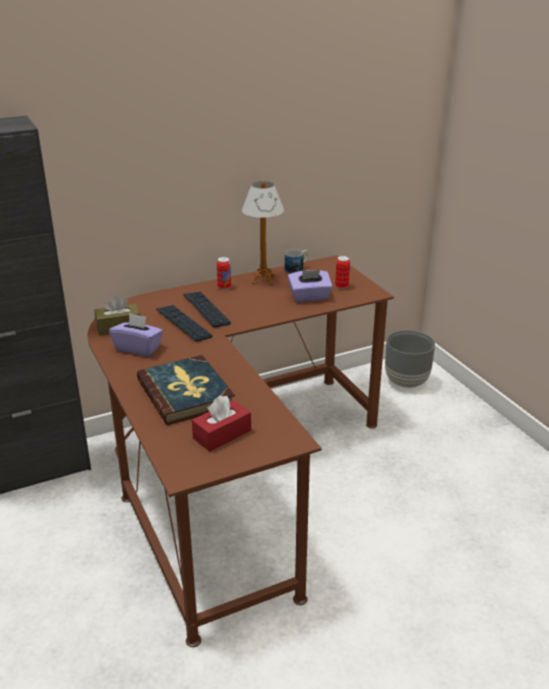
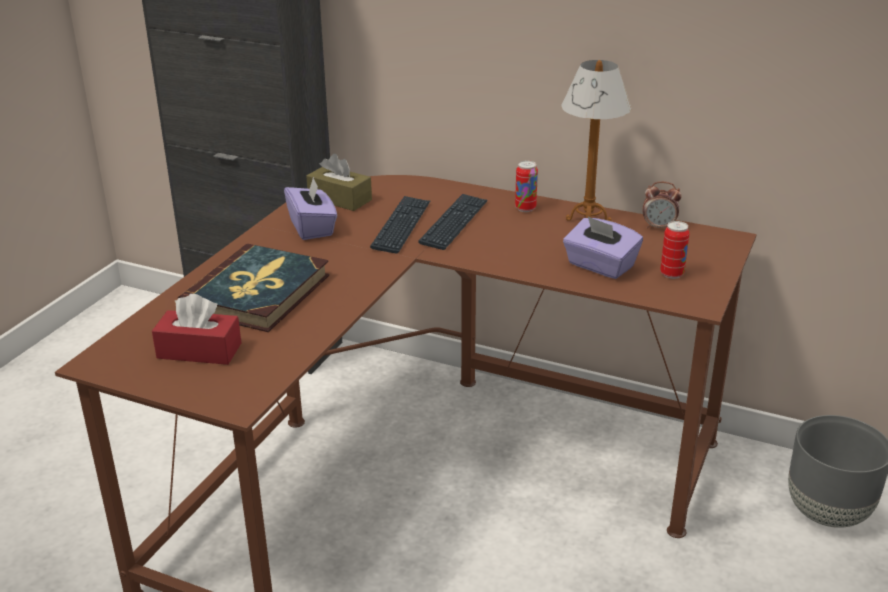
camera: 50 degrees right, 0 degrees up
(297, 269) = (659, 227): mug -> alarm clock

